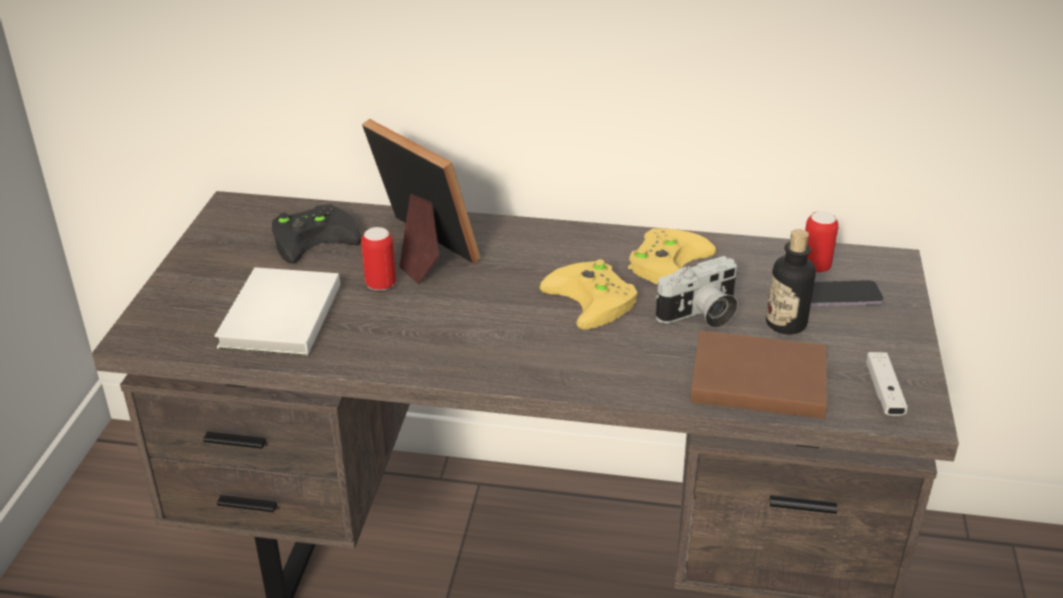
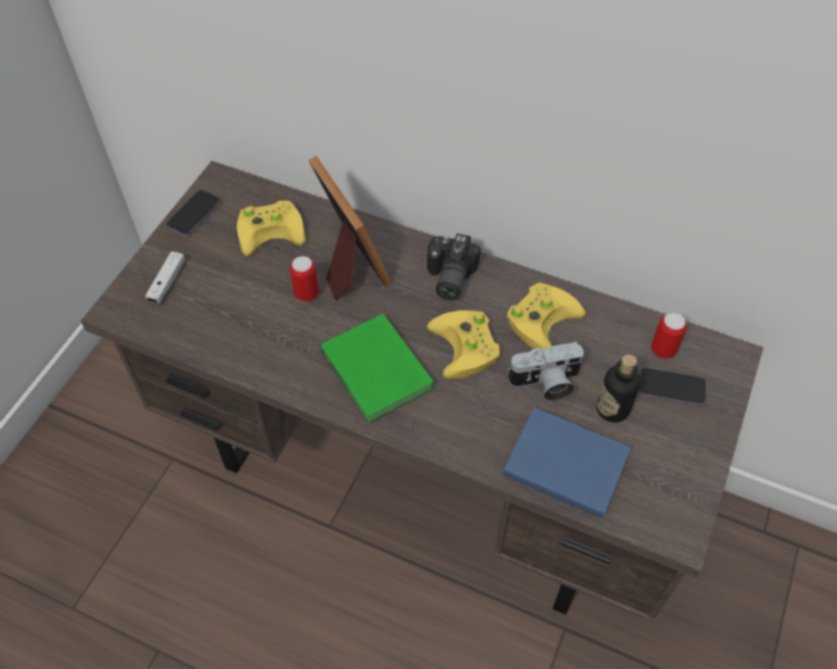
camera: 15 degrees right, 20 degrees up
(211, 238) = (194, 214): none -> phone
(277, 318) = (220, 313): white book -> none
(315, 236) = (272, 229): black game controller -> yellow game controller
(496, 338) = (376, 372): none -> green book
(544, 246) = (447, 277): none -> camera
(754, 377) = (563, 461): brown book -> blue book
(883, 392) = (662, 502): white game controller -> white game controller (167, 282)

